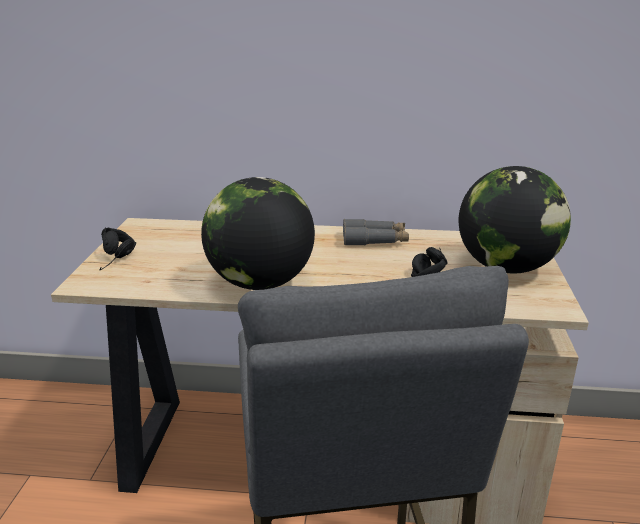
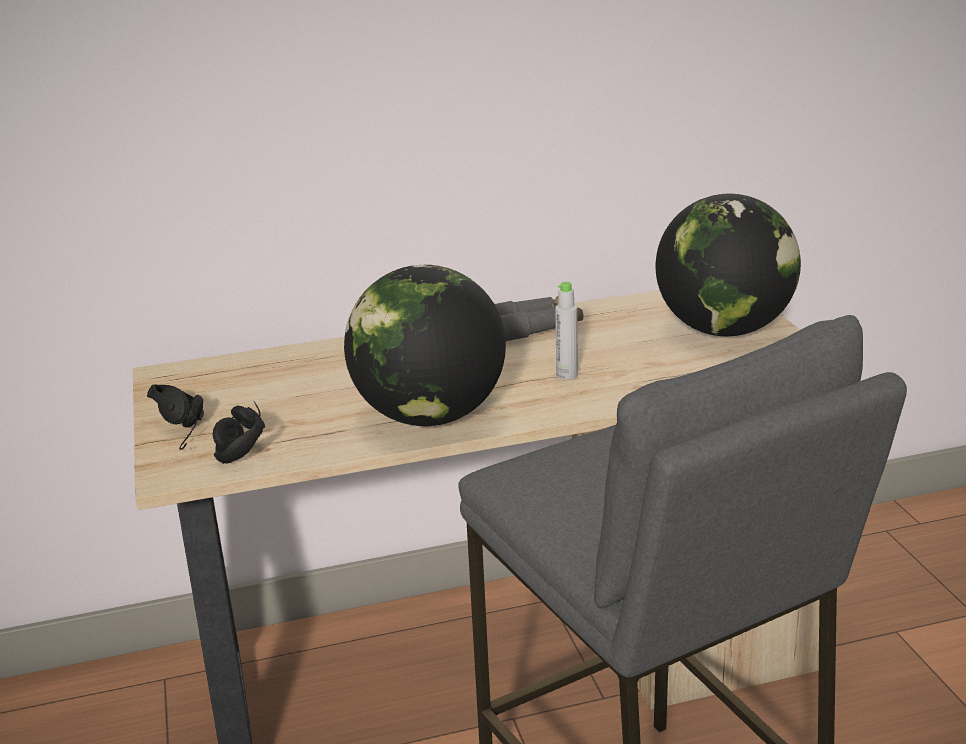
camera: 20 degrees left, 0 degrees up
(371, 275) = (567, 375): none -> grey bottle
(426, 270) = (631, 354): black headphones -> black headphones (239, 441)

